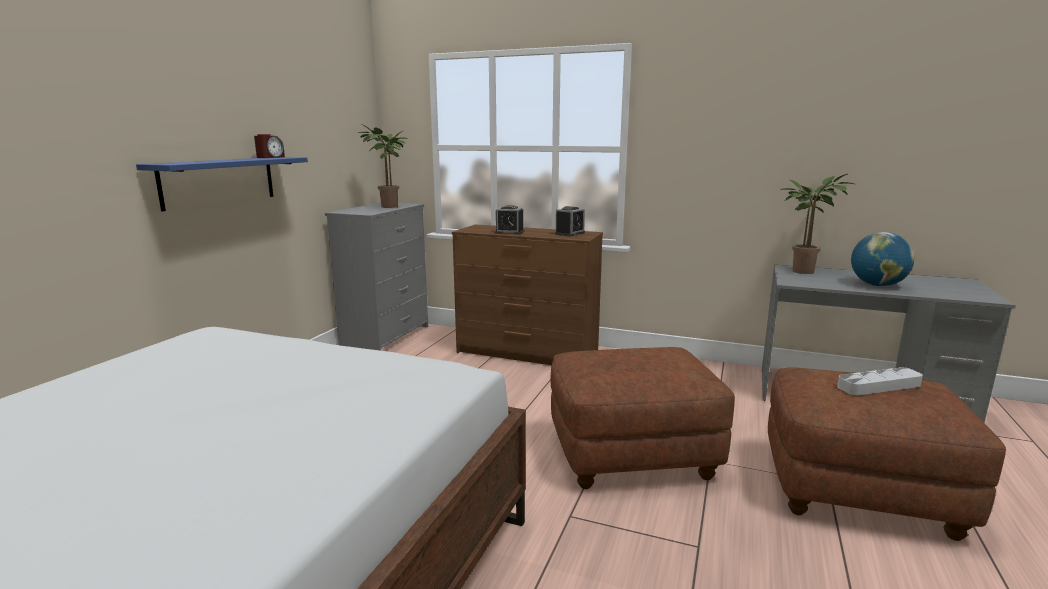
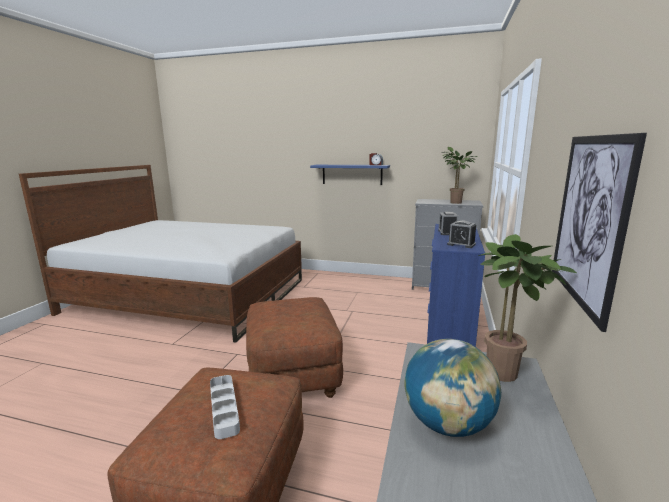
camera: 85 degrees right, 0 degrees up
(526, 354) = (448, 332): brown dresser -> blue dresser
(820, 161) = (588, 220): none -> picture

